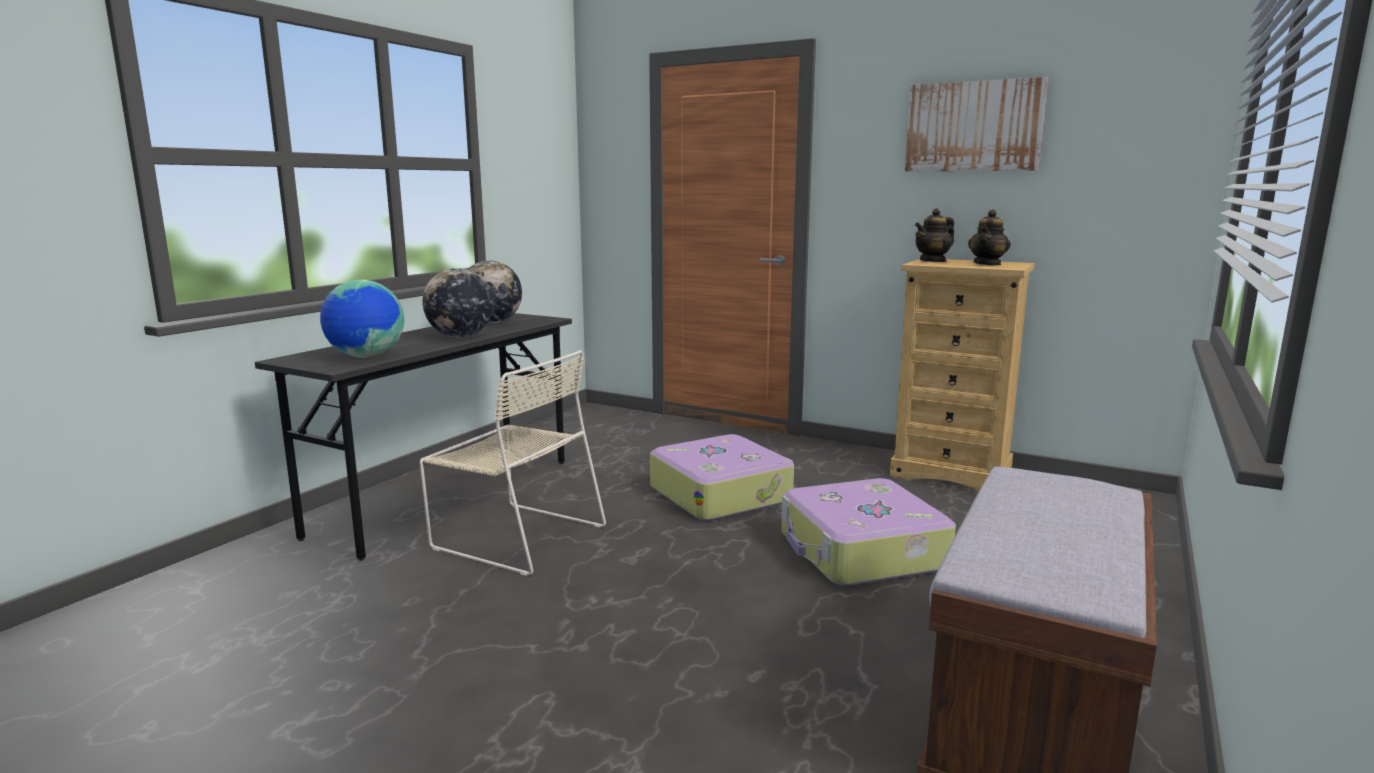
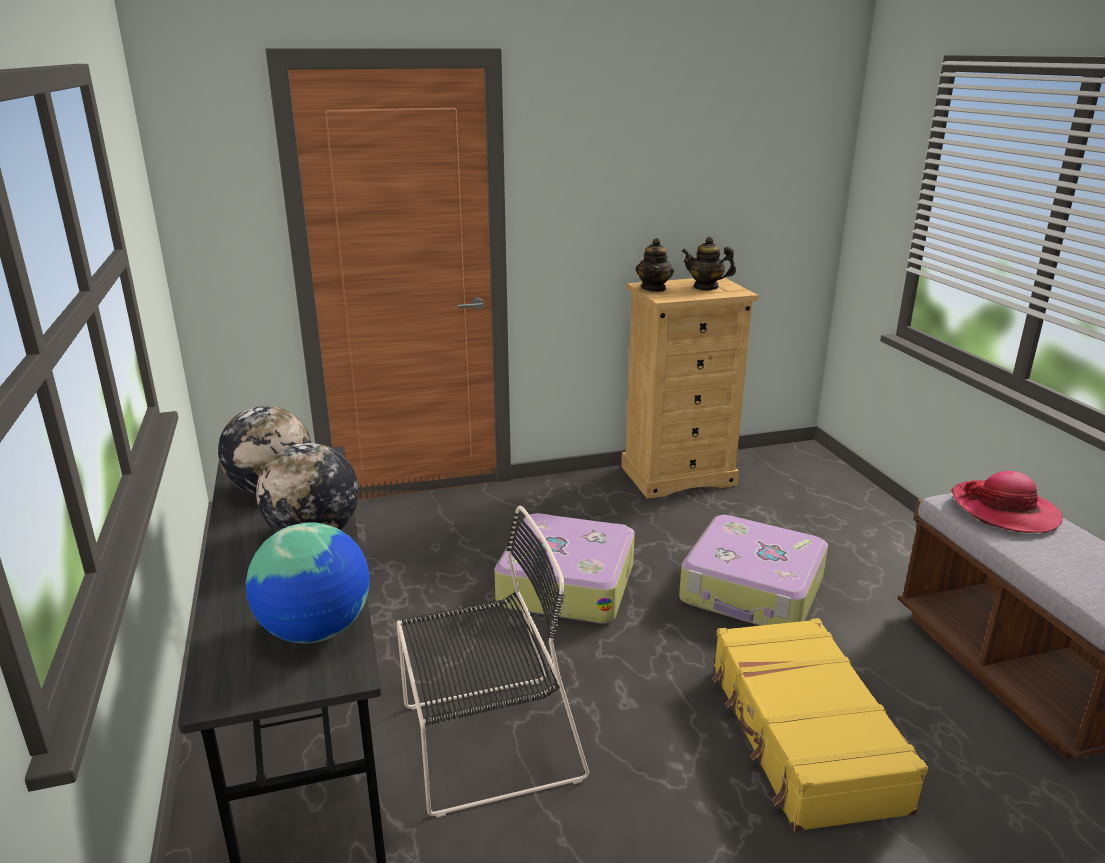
camera: 45 degrees left, 10 degrees up
(515, 536) = (485, 743): beige chair -> black chair
(710, 634) = (802, 737): none -> yellow suitcase
(973, 127) = (667, 152): picture -> none
(987, 264) = (706, 287): teapot -> teapot turned 120 degrees clockwise
(1061, 492) = (1004, 510): none -> hat

